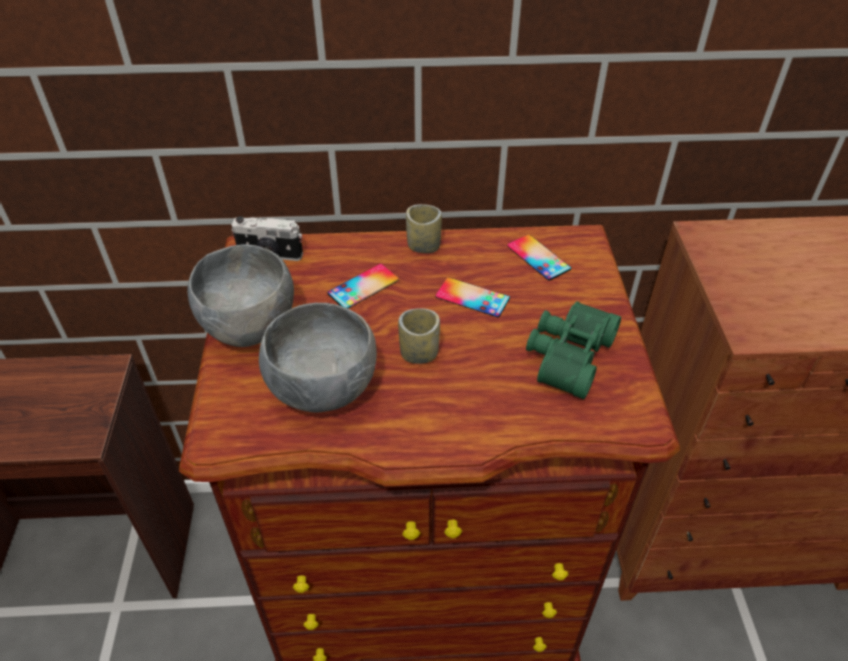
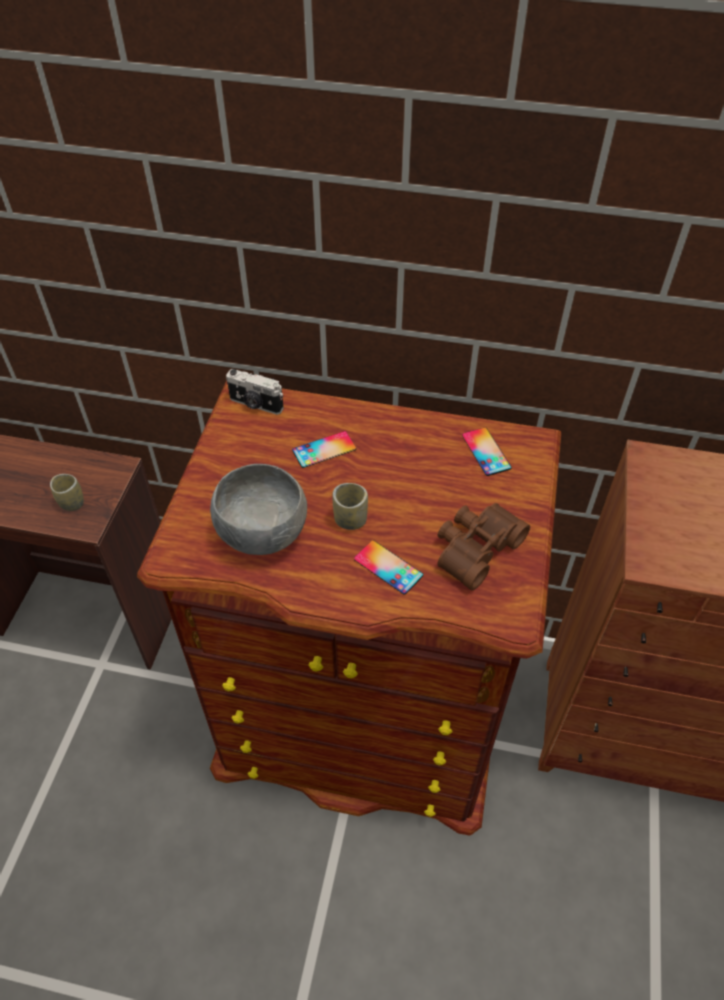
camera: 15 degrees right, 5 degrees up
(250, 327) = (221, 467): grey bowl -> none
(423, 246) = (388, 421): cup -> cup (72, 503)
(472, 297) = (413, 478): phone -> phone (388, 567)
(566, 355) = (474, 548): green binoculars -> brown binoculars

